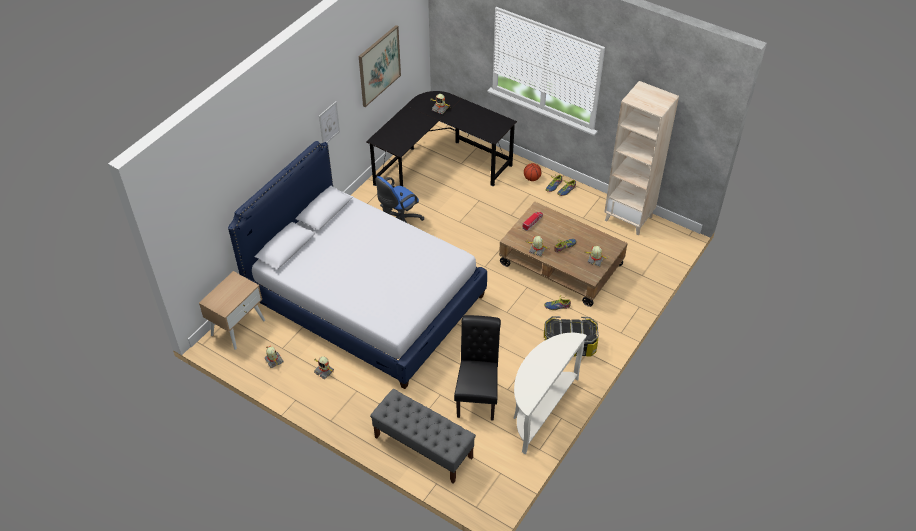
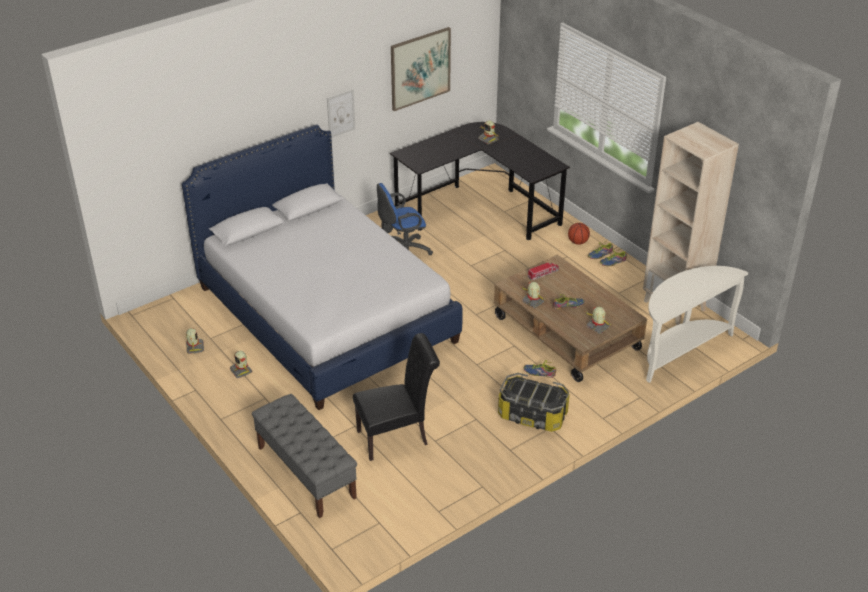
camera: 20 degrees right, 10 degrees down
(238, 327) = (177, 308): beige nightstand -> none
(477, 394) = (397, 437): black chair -> black chair turned 45 degrees clockwise
(539, 409) = (461, 470): white console table -> white console table (679, 350)

